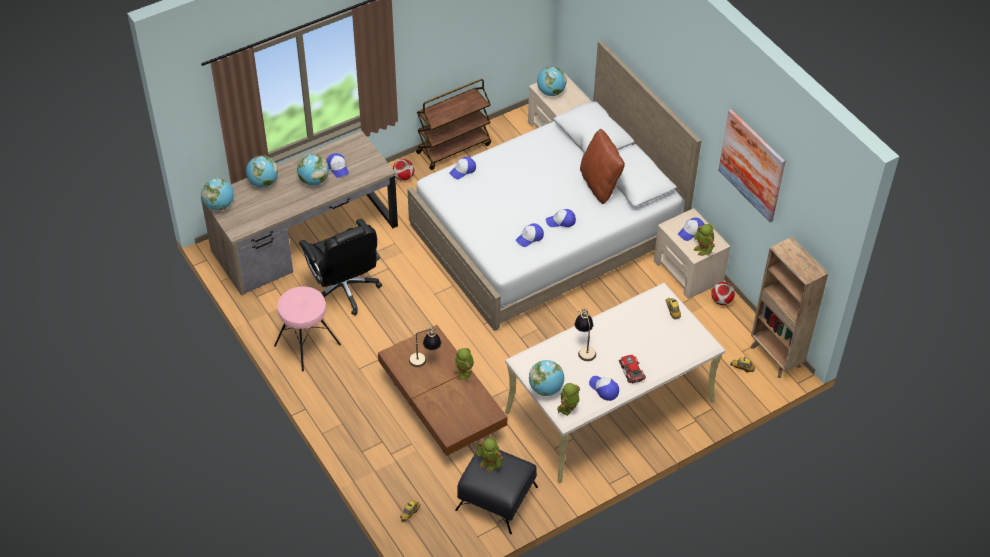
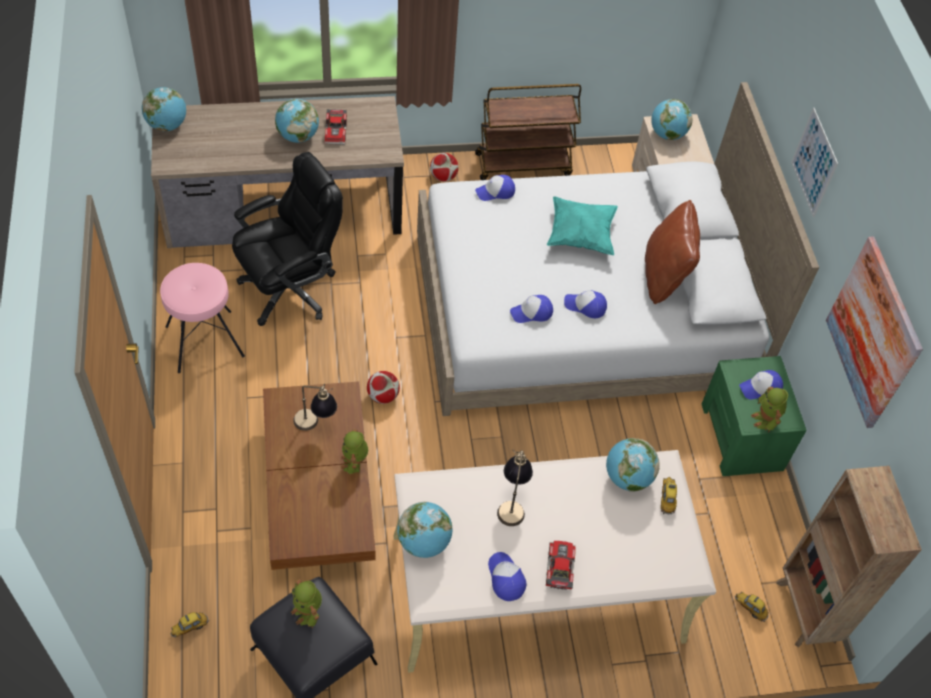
camera: 20 degrees right, 5 degrees up
(263, 183) = (236, 117): globe -> globe (627, 478)
(338, 167) = (337, 131): cap -> toy car
(344, 290) = (290, 289): black office chair -> black office chair turned 120 degrees counterclockwise
(533, 178) = (580, 235): none -> turquoise pillow
(568, 409) = (438, 588): toy robot -> none
(673, 78) = (814, 162): none -> picture
(688, 271) = (742, 437): beige nightstand -> green nightstand
(721, 301) = (767, 497): football -> football (383, 396)

